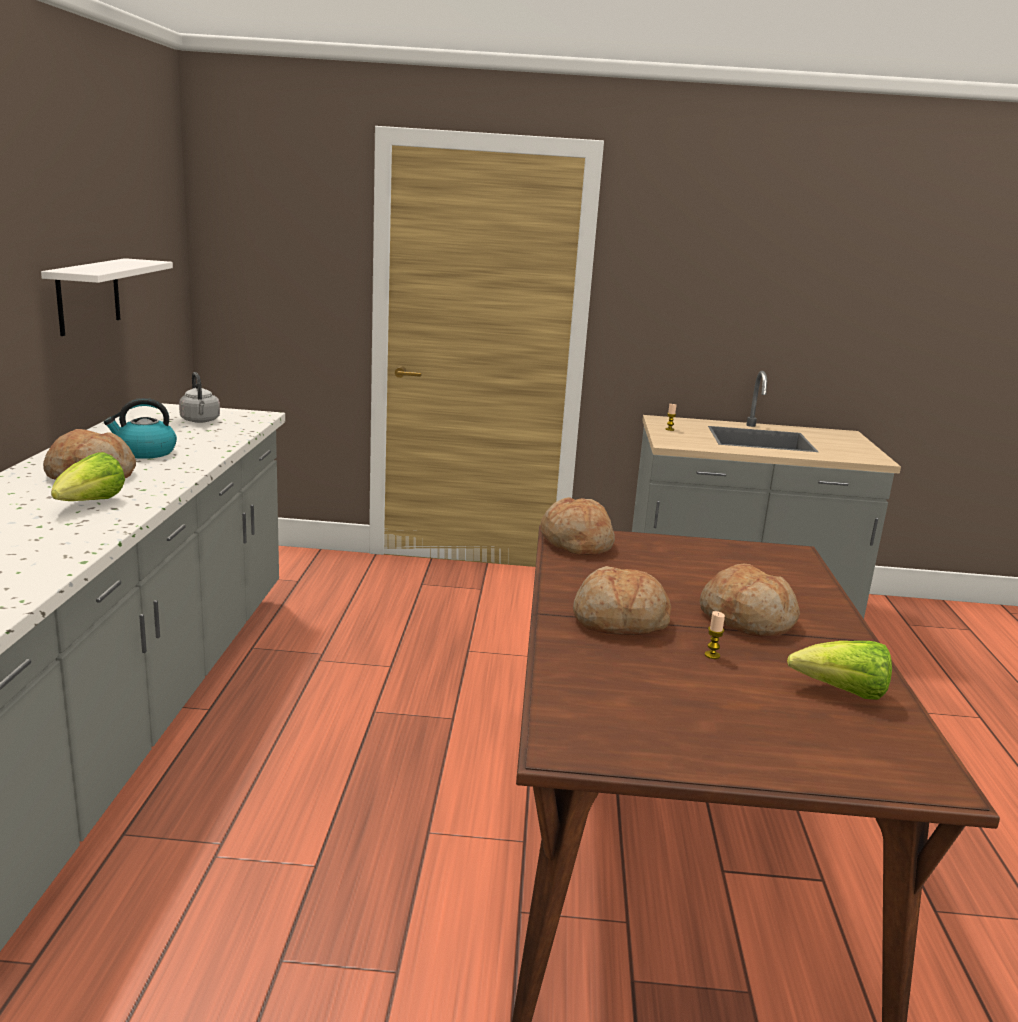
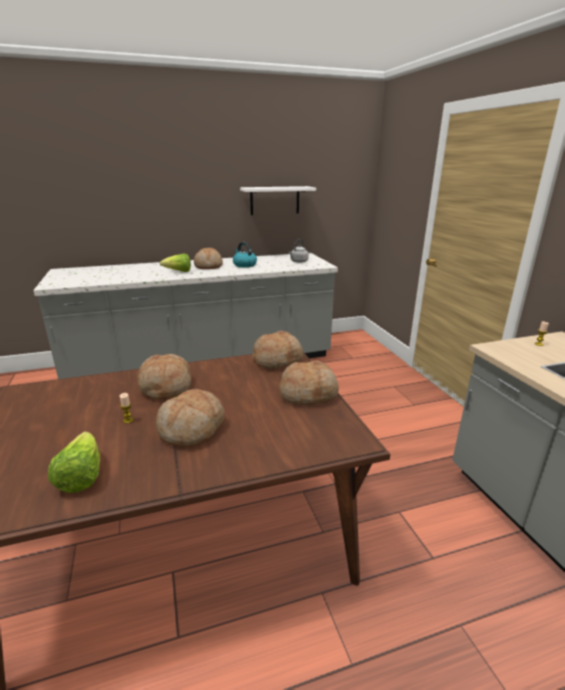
camera: 70 degrees right, 5 degrees up
(685, 548) = (308, 393): none -> bread

